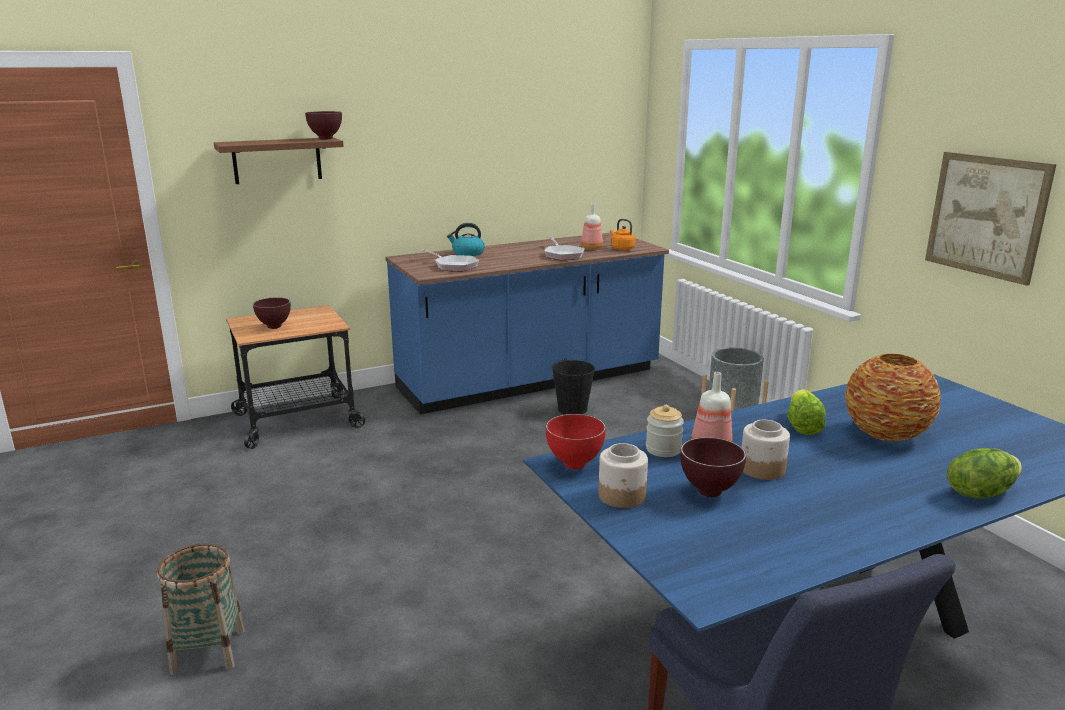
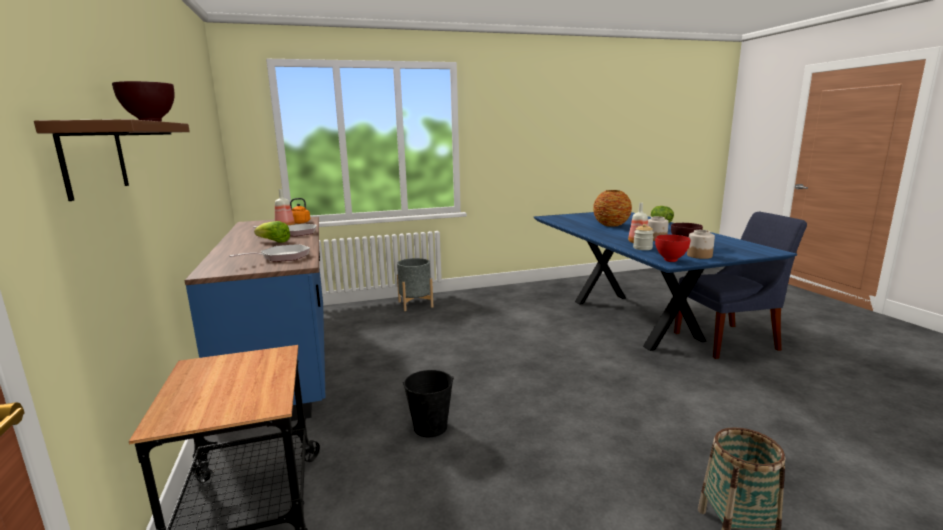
camera: 80 degrees left, 5 degrees down
(274, 327) = (238, 391): brown bowl -> none
(467, 253) = (236, 253): kettle -> none
(572, 409) = (361, 346): black bucket -> black bucket (430, 427)
(802, 426) = (606, 231): lettuce -> lettuce (274, 242)
(986, 216) = (522, 145): picture -> none

